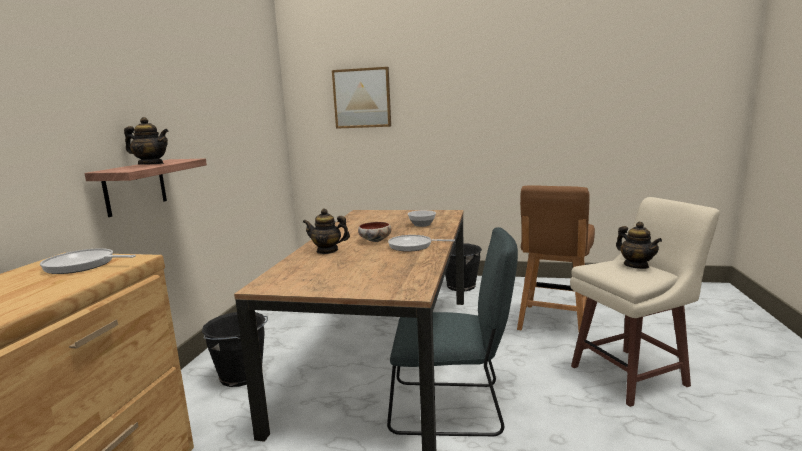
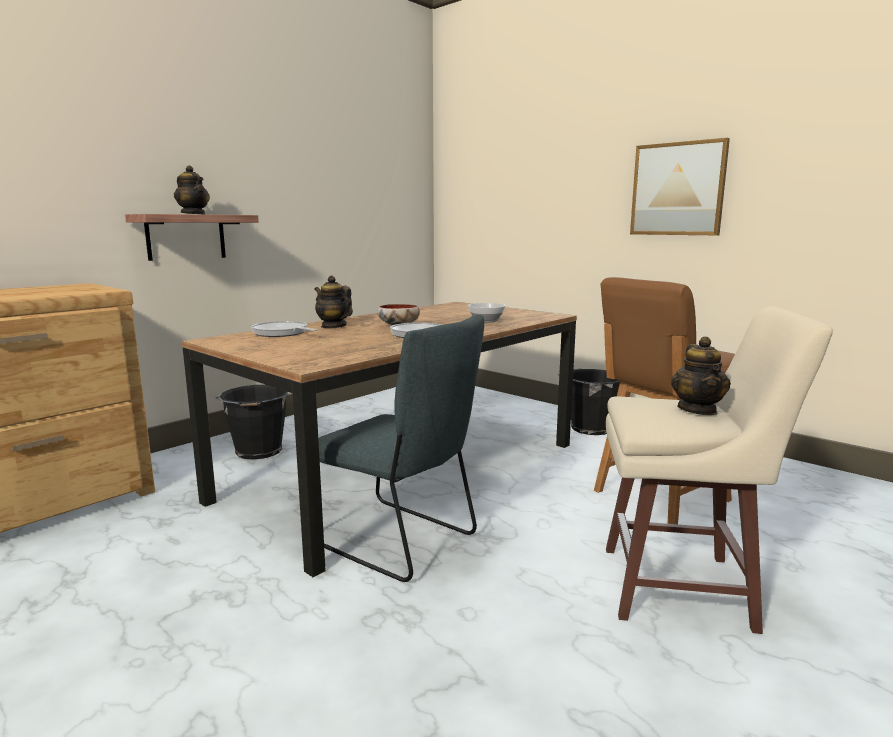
camera: 30 degrees right, 0 degrees up
(83, 265) = (70, 289): frying pan -> frying pan (282, 333)
(362, 98) = (511, 165): picture -> picture (678, 189)

